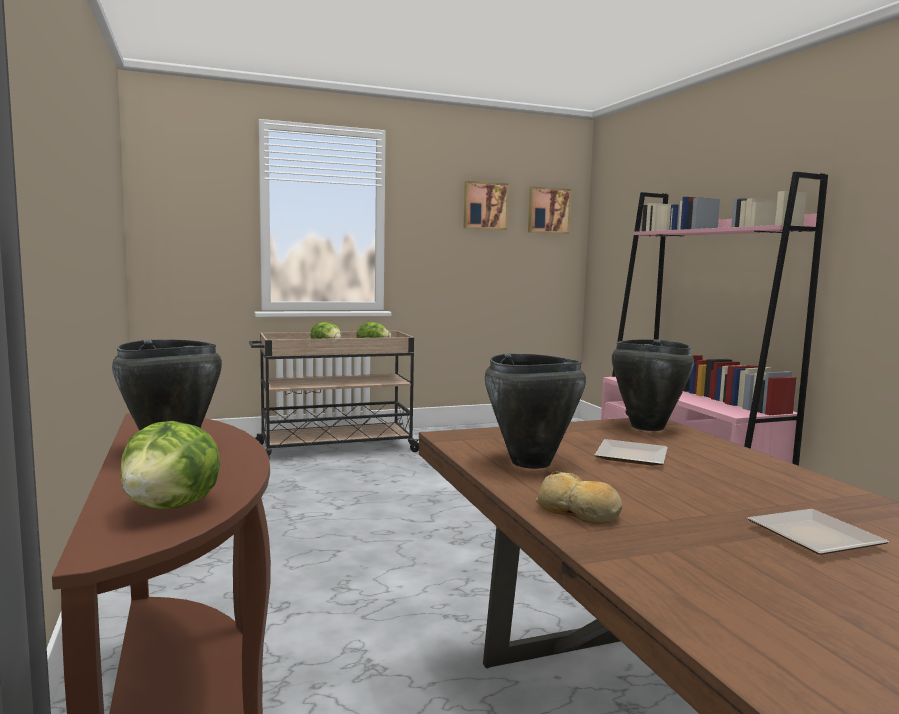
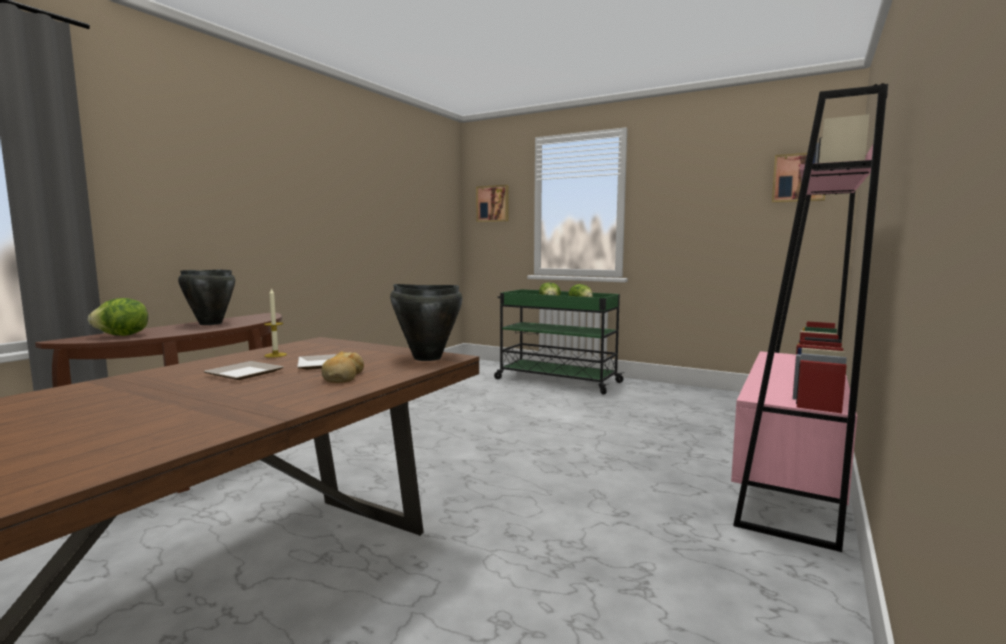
camera: 50 degrees right, 0 degrees up
(334, 449) = (556, 380): beige cart -> green cart
(485, 206) = (722, 180): picture -> picture (493, 203)
(530, 463) = (275, 355): black cooking pot -> candle
(578, 512) = (176, 371): bread -> bread (343, 377)
(814, 539) = (157, 408): plate -> plate (241, 374)

